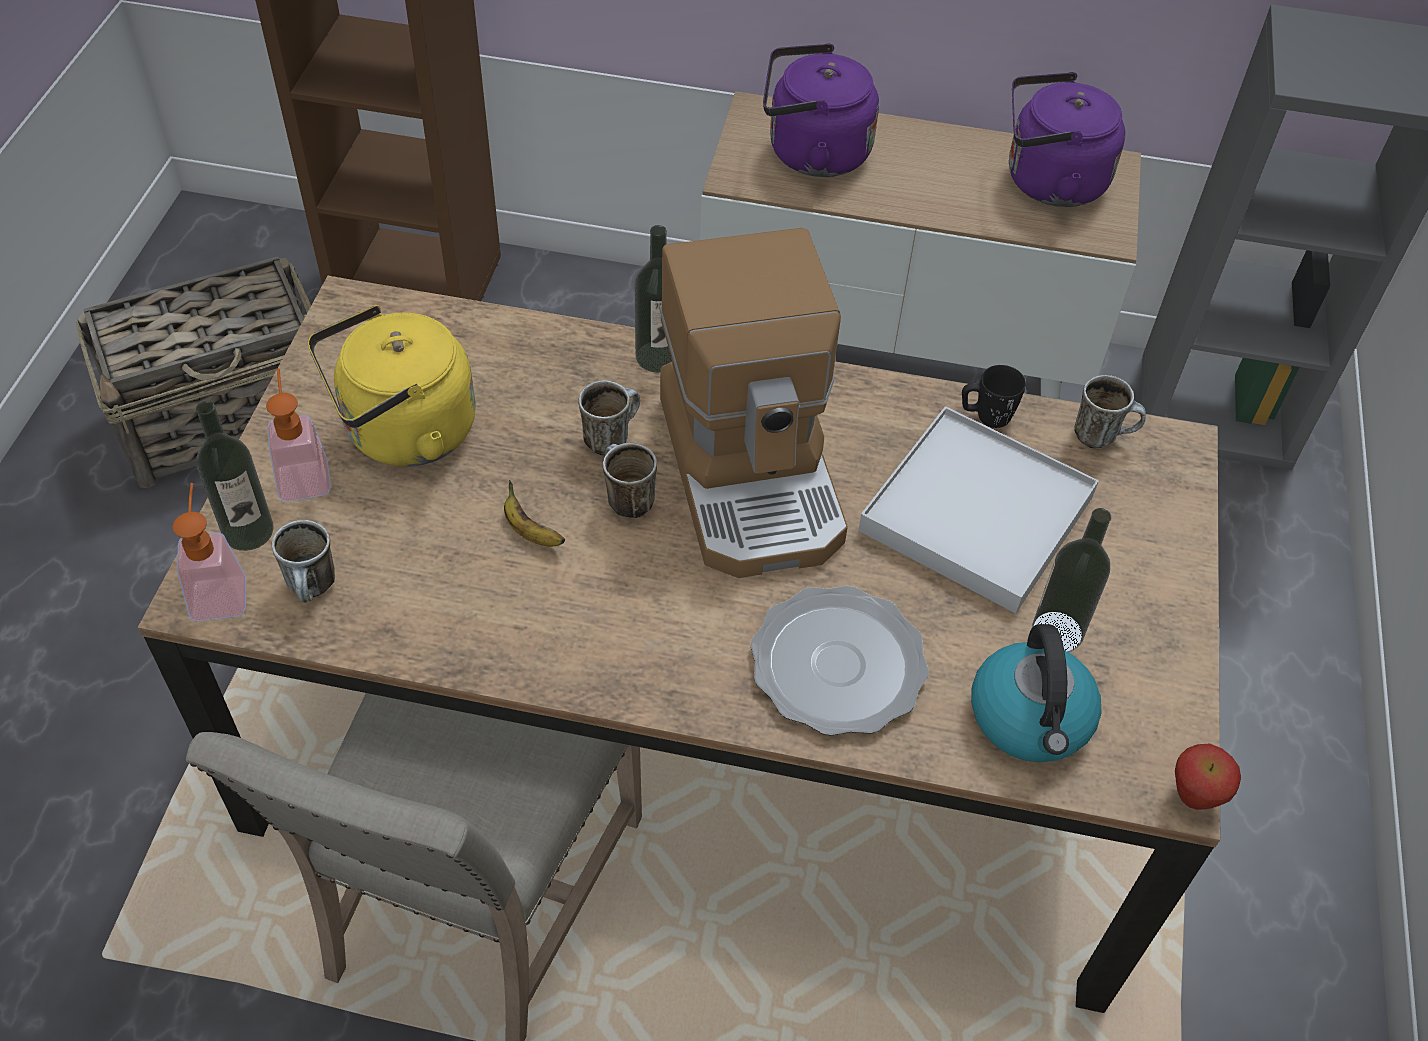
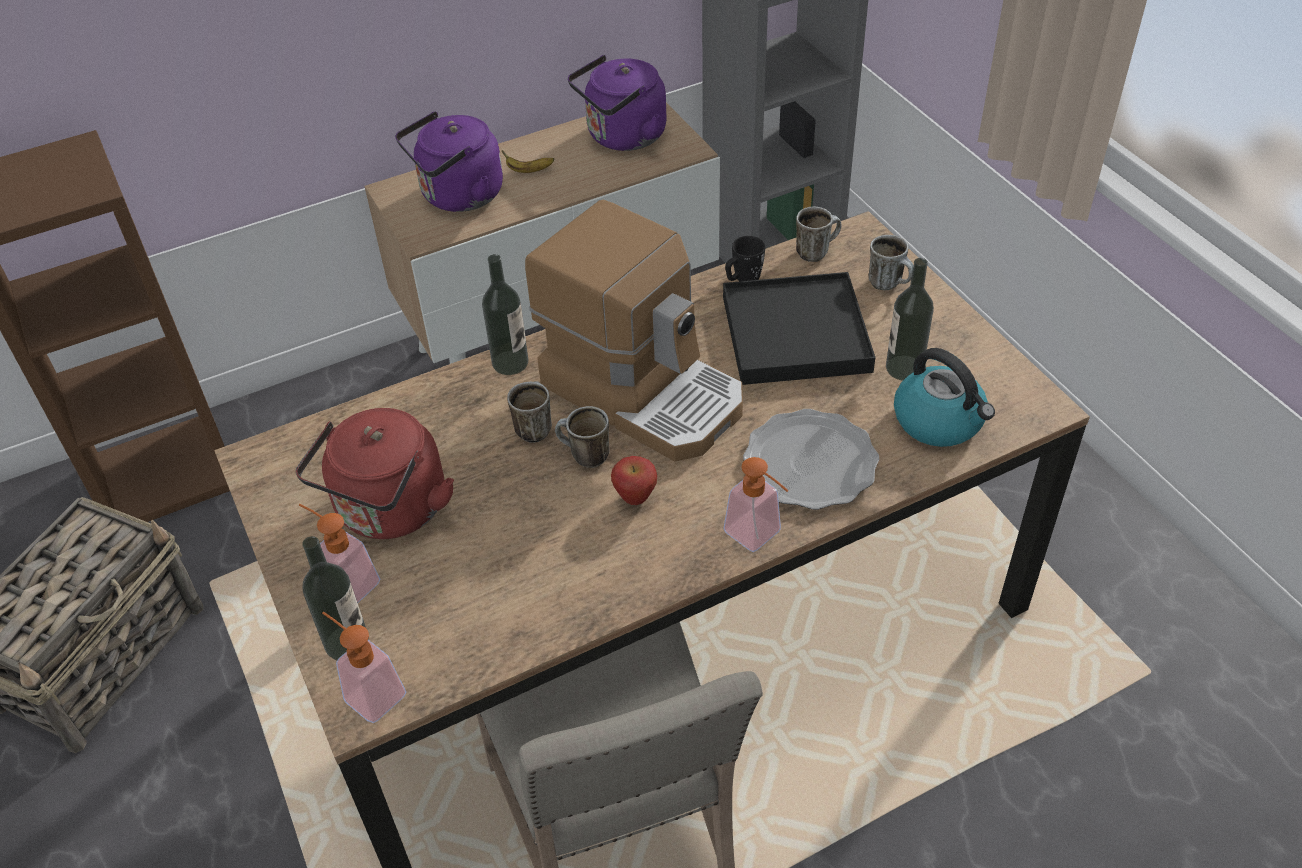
camera: 35 degrees left, 5 degrees down
(314, 589) = (438, 645): mug -> mug (890, 284)
(403, 433) = (389, 512): yellow kettle -> red kettle
(530, 532) = (545, 514): banana -> banana (528, 170)
(702, 703) = (759, 537): none -> soap dispenser
(977, 514) = (796, 334): white tray -> black tray
(1194, 797) = (1056, 404): apple -> apple (635, 498)

